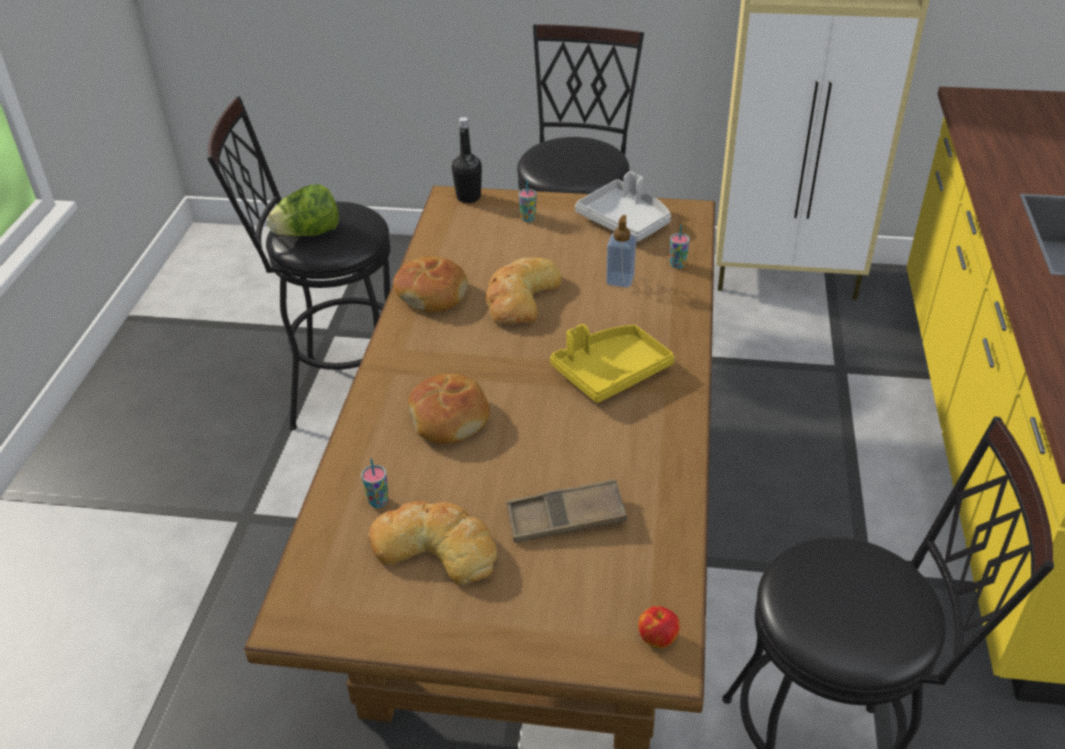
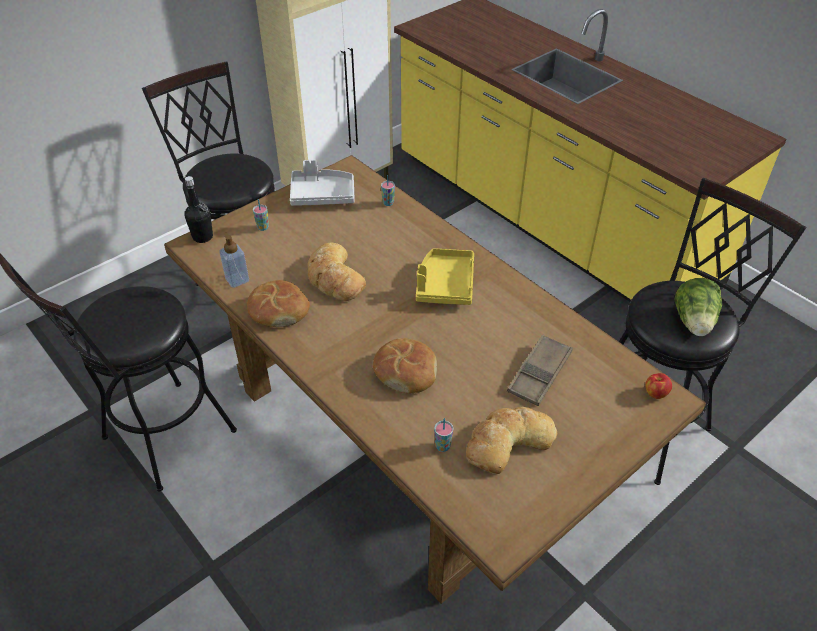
camera: 50 degrees left, 5 degrees up
(308, 234) = (124, 330): lettuce -> lettuce (694, 322)
(620, 280) = (372, 231): soap dispenser -> soap dispenser (237, 280)

